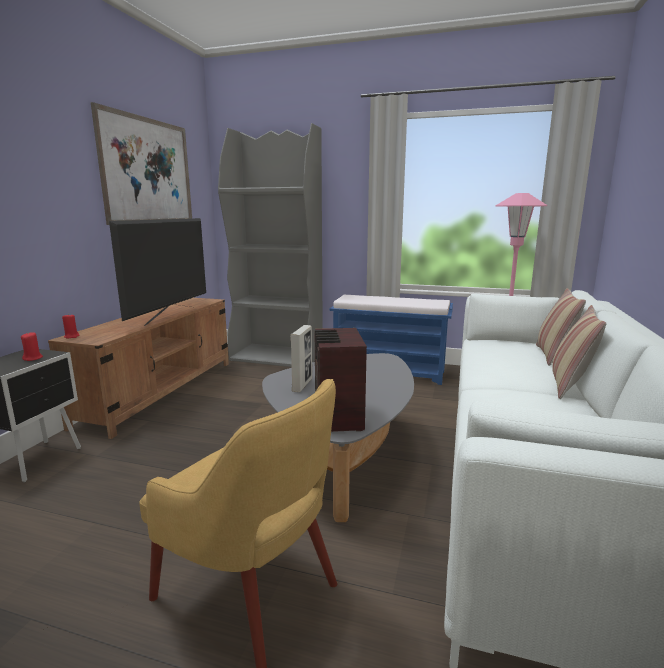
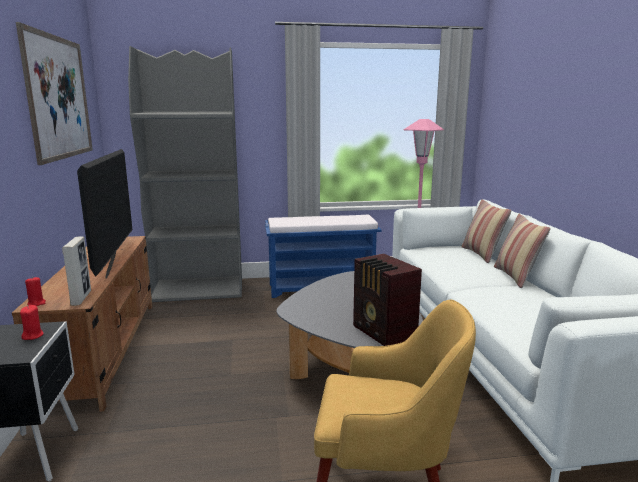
camera: 25 degrees left, 0 degrees up
(302, 385) = (319, 312): picture frame -> picture frame (81, 298)

